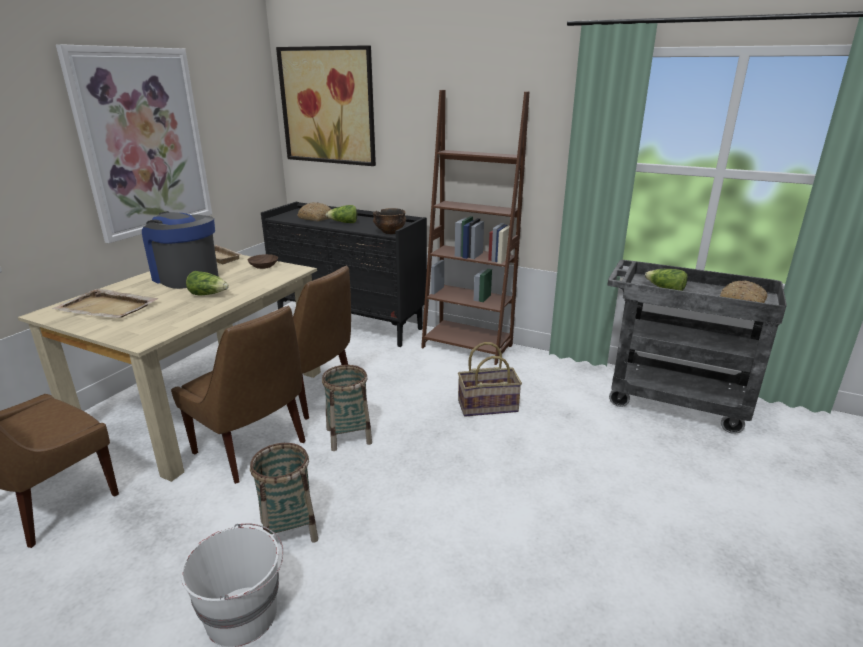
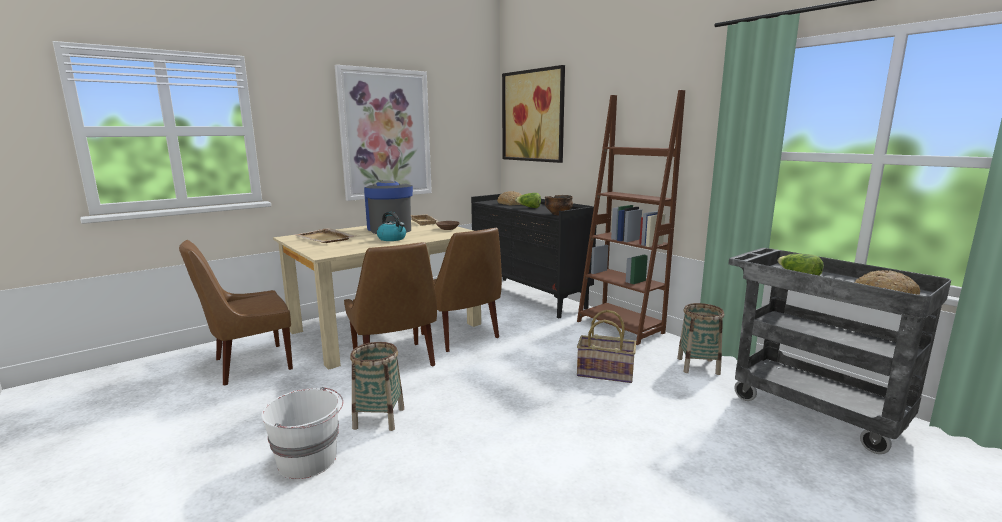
camera: 25 degrees right, 10 degrees down
(208, 294) = (392, 239): lettuce -> kettle
(349, 436) = (470, 369): basket -> basket (698, 366)

